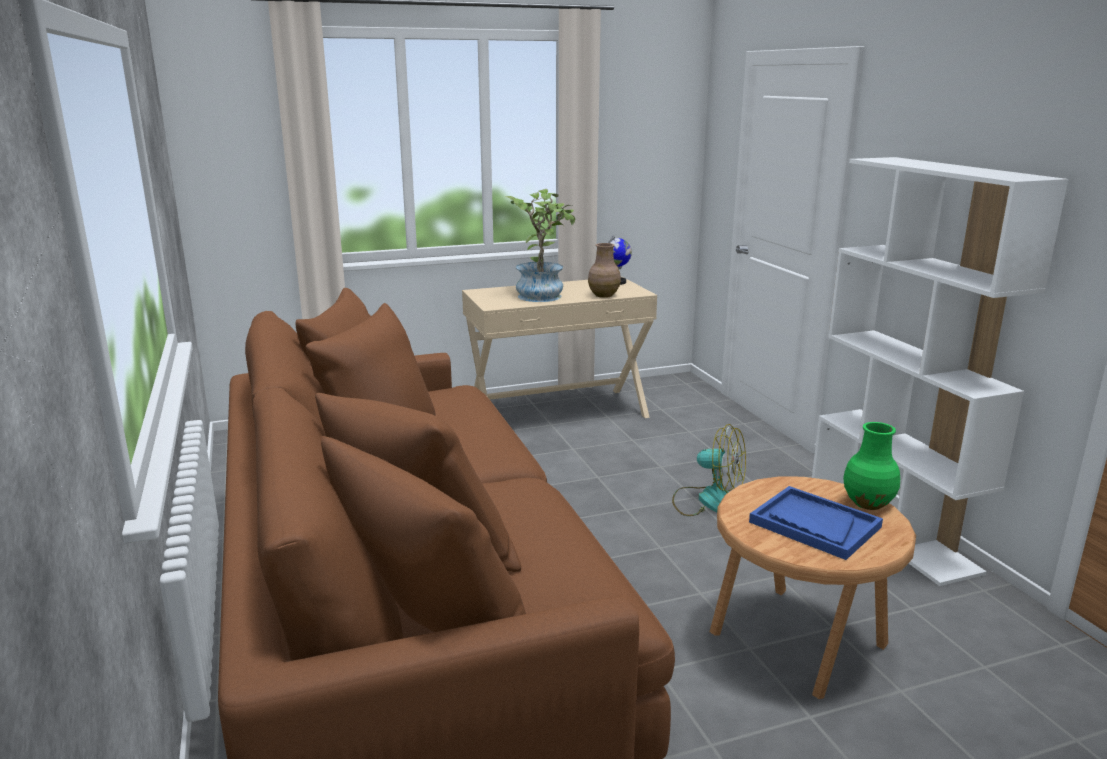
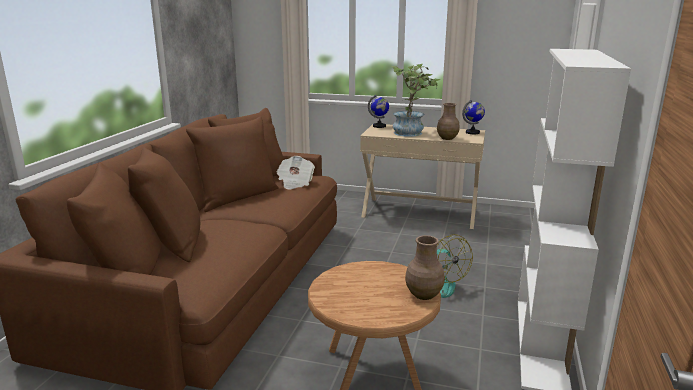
camera: 35 degrees right, 0 degrees up
(447, 406) = (295, 183): none -> newspaper
(481, 293) = (379, 126): none -> globe
(814, 524) = (366, 293): blue tray -> none
(867, 503) = (423, 294): green vase -> brown vase

